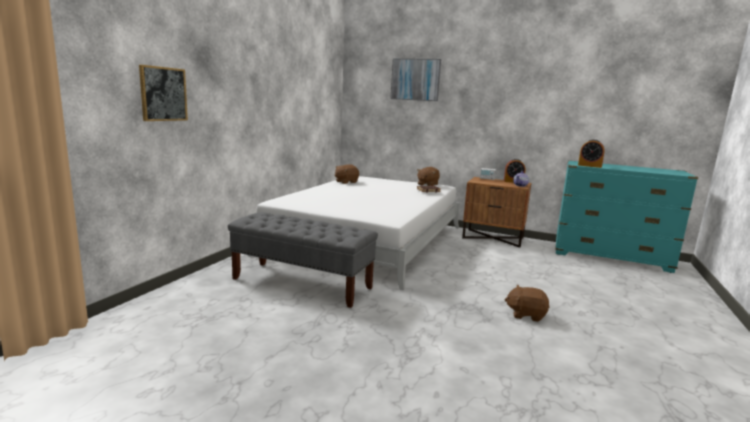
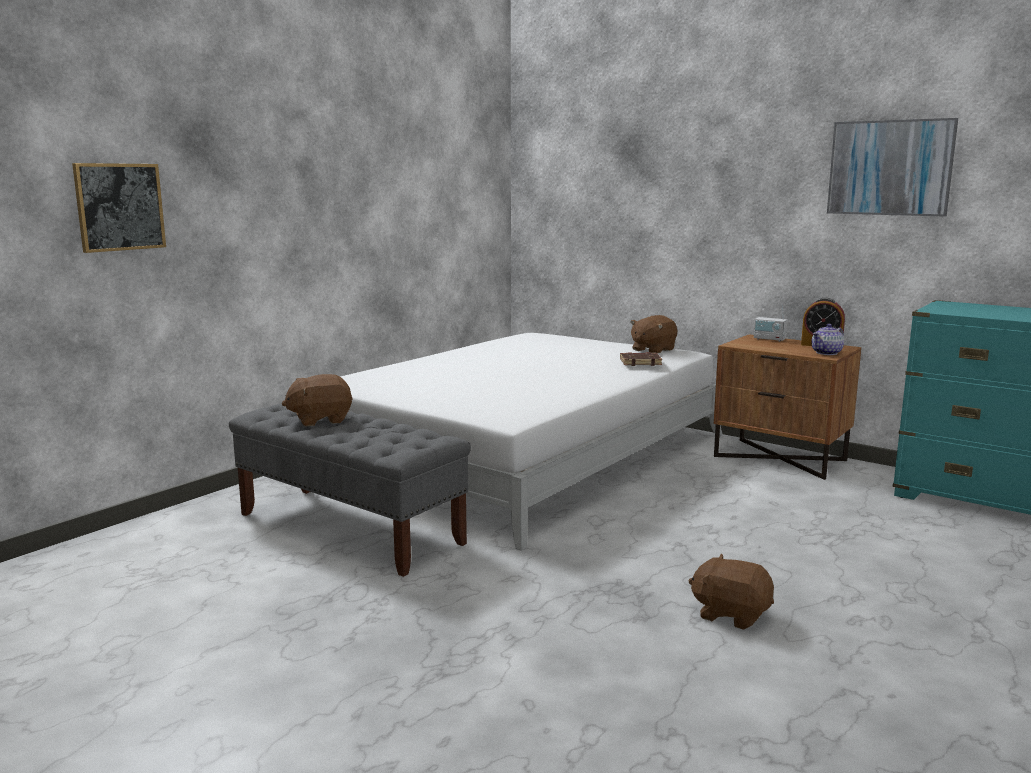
camera: 15 degrees right, 0 degrees up
(346, 182) = (501, 345): brown plush toy -> brown plush toy (320, 420)
(415, 79) = (635, 147): picture -> picture (890, 168)
(589, 166) = (961, 313): alarm clock -> none

